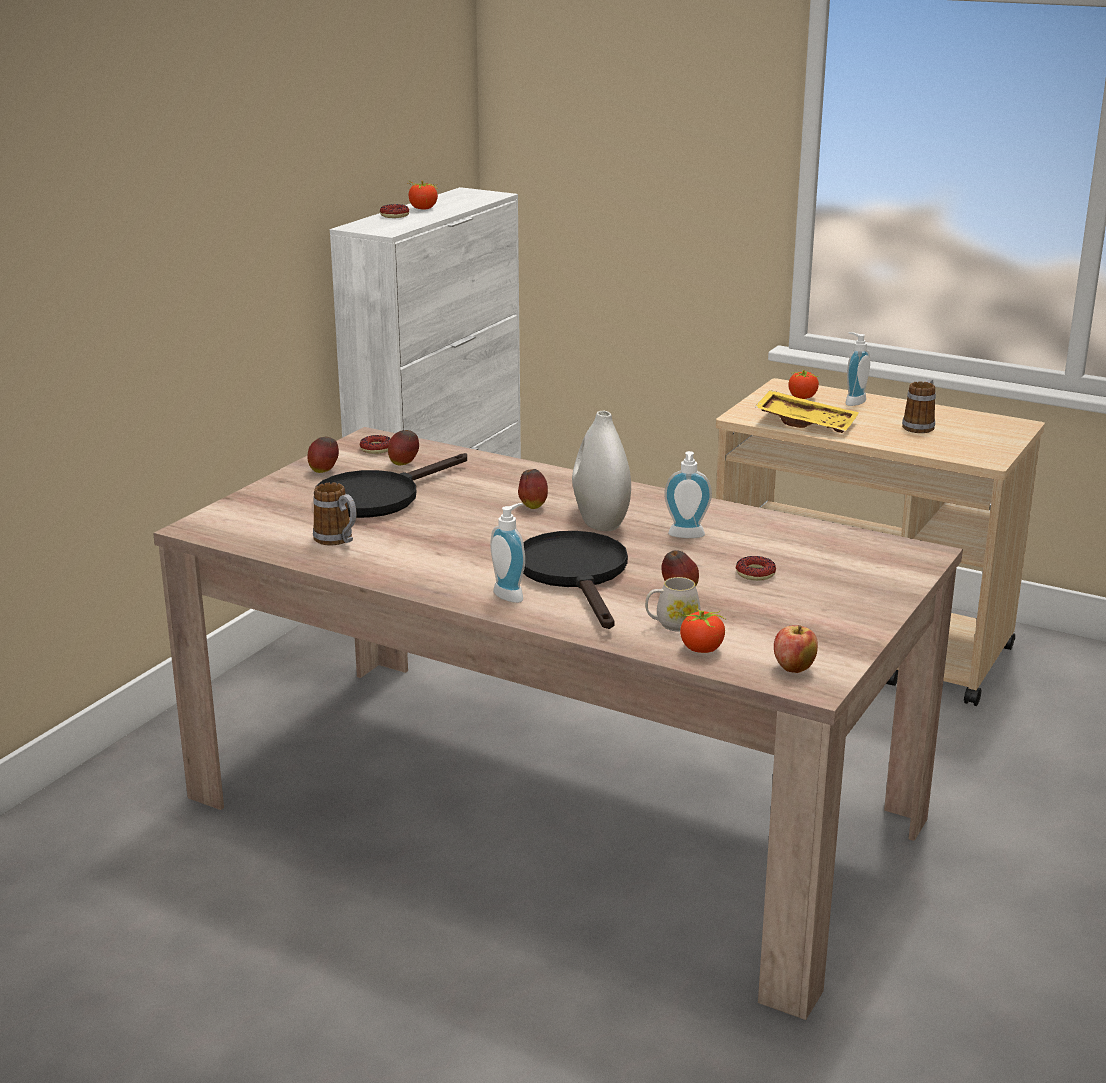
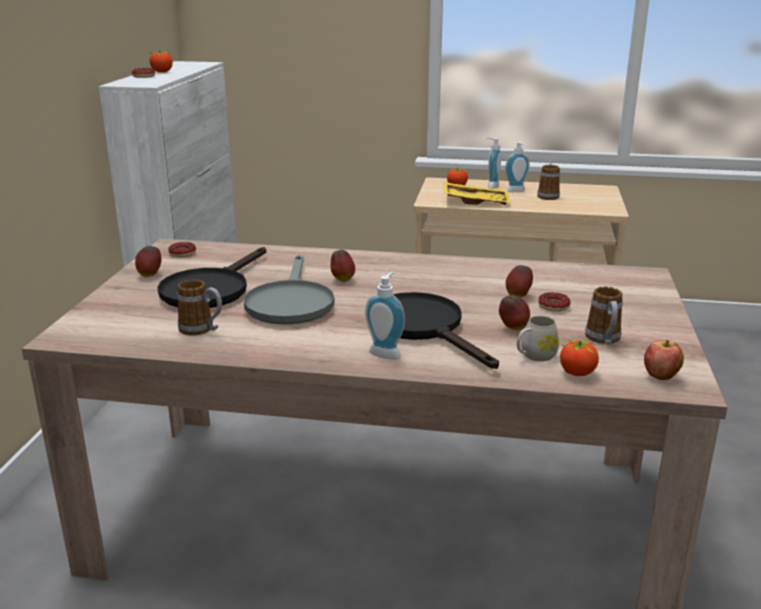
camera: 20 degrees left, 0 degrees up
(404, 464) = (214, 262): apple -> apple (518, 296)
(452, 524) = (290, 302): none -> grey frying pan
(600, 521) = (404, 284): white vase -> none
(686, 536) = (477, 286): soap dispenser -> soap dispenser (516, 191)
(773, 620) = (604, 340): none -> mug

